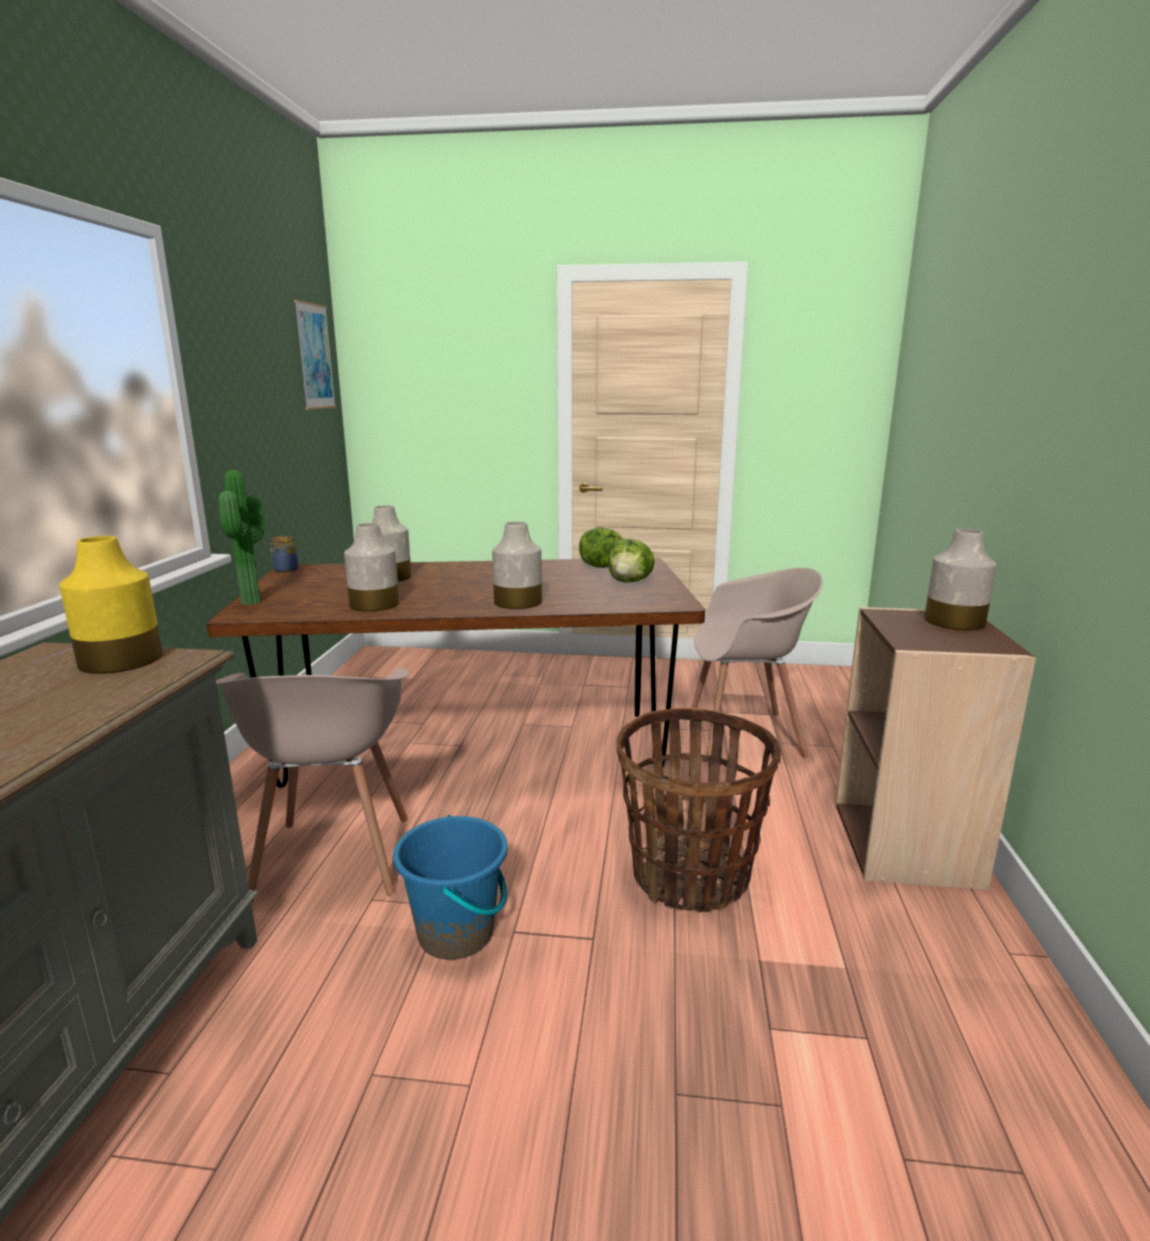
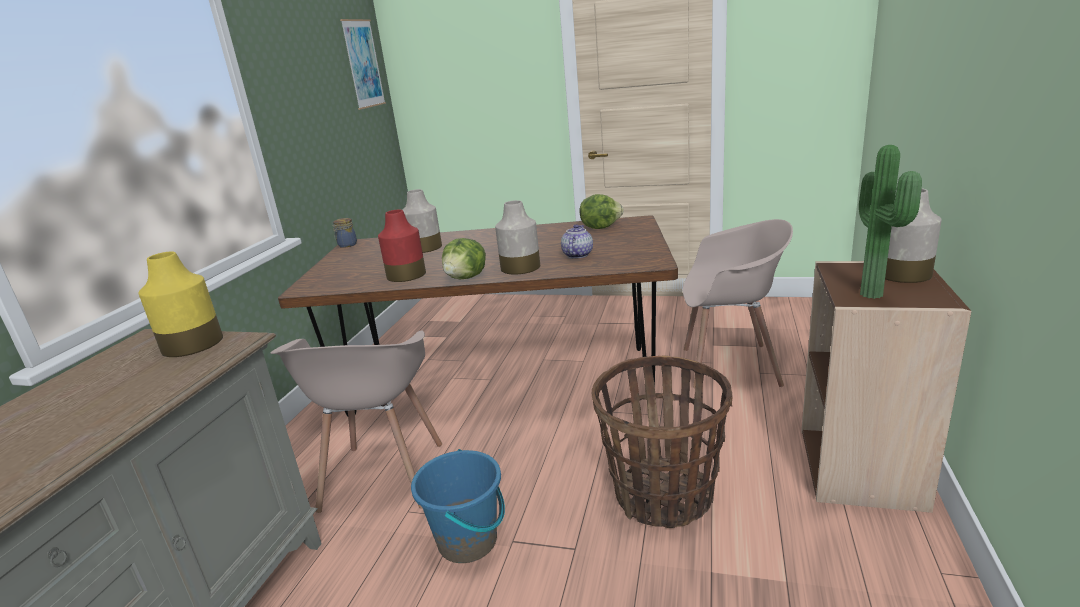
camera: 10 degrees right, 5 degrees up
(255, 602) = (317, 276): potted plant -> potted plant (875, 294)
(375, 604) = (406, 274): beige vase -> red vase
(583, 592) = (577, 255): none -> teapot
(630, 582) = (620, 242): lettuce -> lettuce (466, 278)

